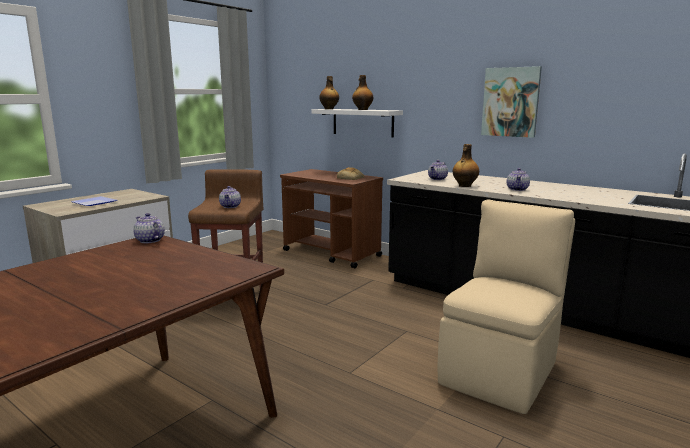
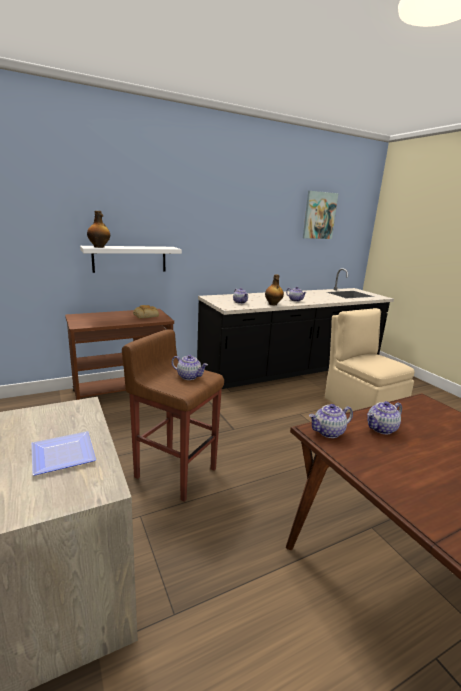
camera: 65 degrees left, 5 degrees up
(167, 254) = (381, 429): none -> teapot
(362, 109) = (144, 247): bottle -> none
(510, 102) = (257, 240): picture -> picture (319, 215)

